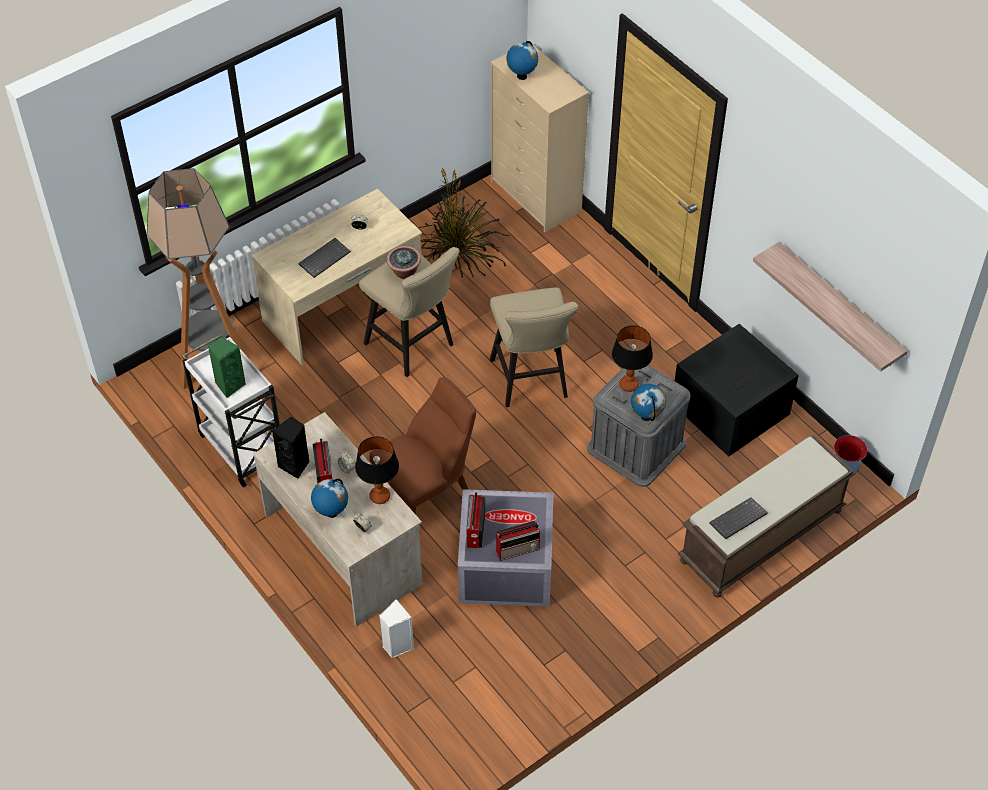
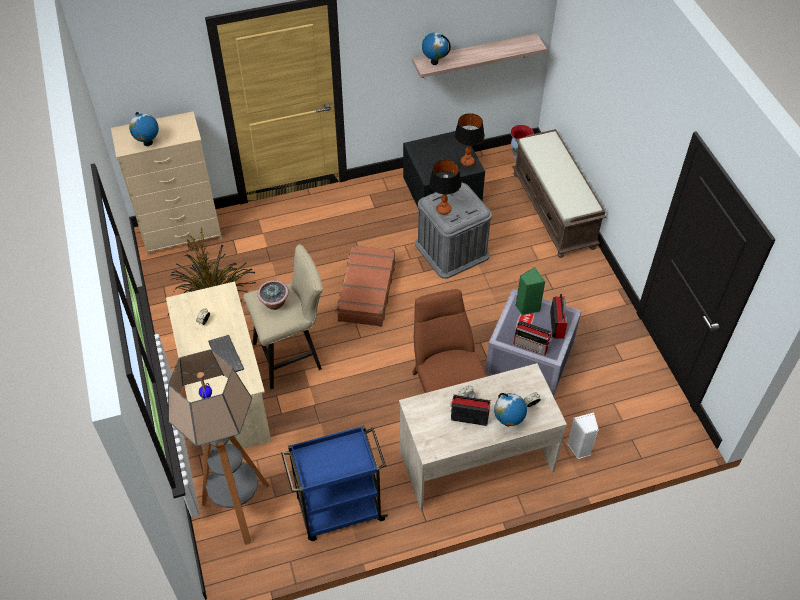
camera: 70 degrees left, 0 degrees up
(229, 385) = (343, 461): green speaker -> green speaker (526, 307)
(241, 446) = (338, 510): white cart -> blue cart
(295, 465) = (448, 435): black speaker -> none
(380, 496) = (503, 384): table lamp -> table lamp (467, 162)
(531, 383) = (366, 292): beige stool -> brown suitcase
(646, 416) = (477, 209): globe -> globe (434, 62)
(738, 520) = (576, 195): keyboard -> none

